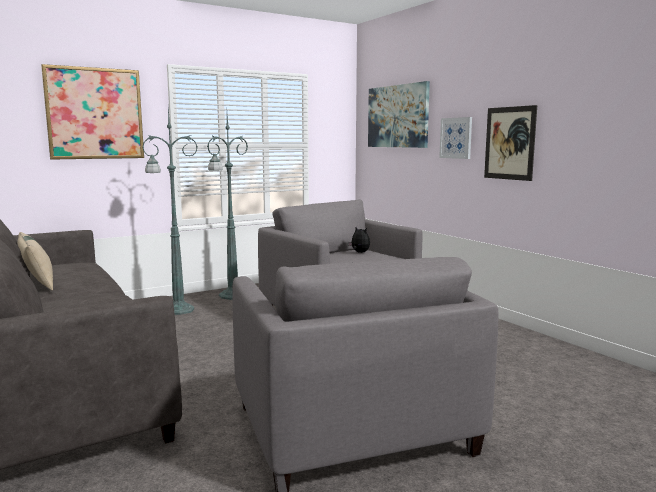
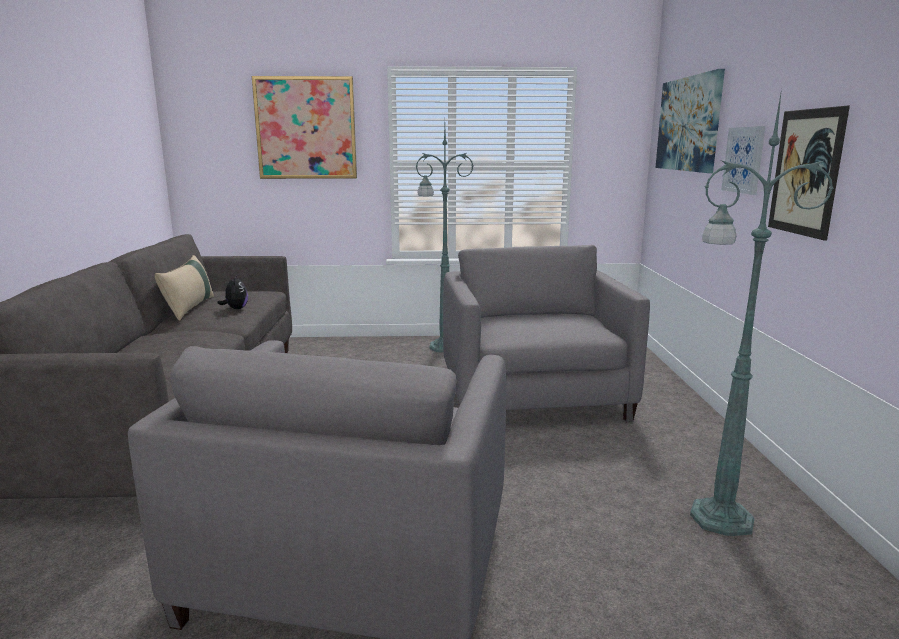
camera: 30 degrees right, 5 degrees up
(177, 310) = (369, 355): green floor lamp -> green floor lamp (717, 517)
(359, 252) = (561, 320): plush toy -> plush toy (236, 309)

